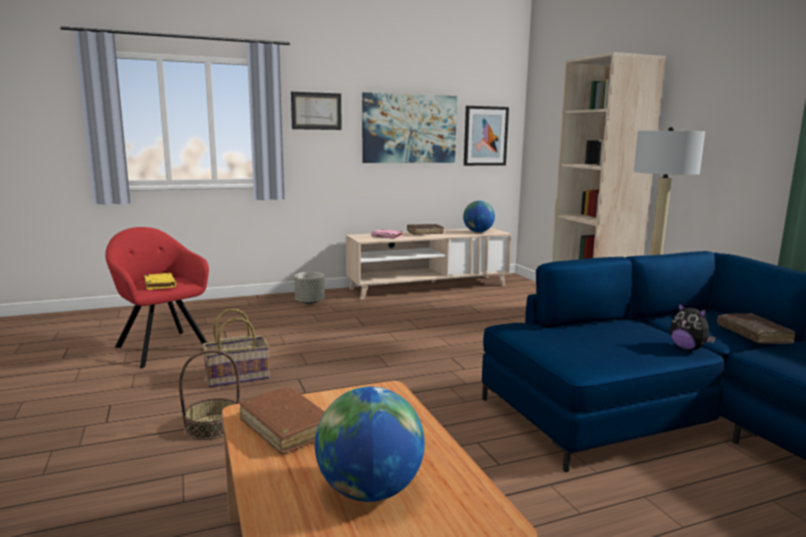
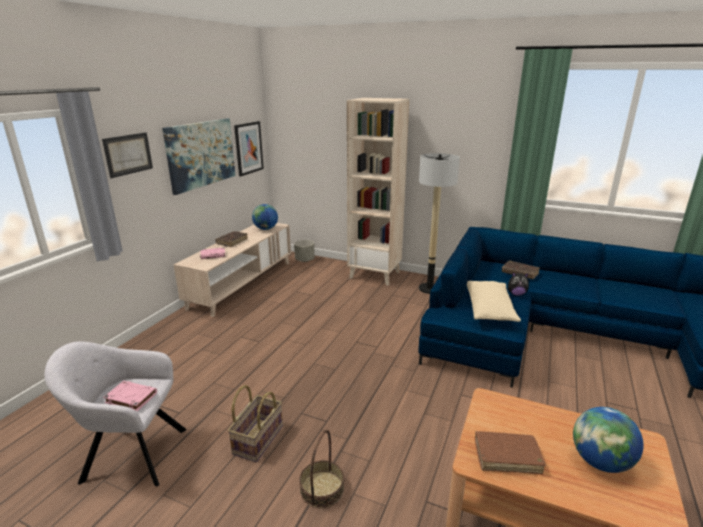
camera: 45 degrees left, 10 degrees up
(159, 284) = (130, 398): yellow book -> pink book
(161, 347) = (131, 454): red armchair -> grey armchair
(309, 302) = (176, 338): grey planter -> grey planter (304, 260)
(594, 344) = (489, 310): none -> beige pillow

